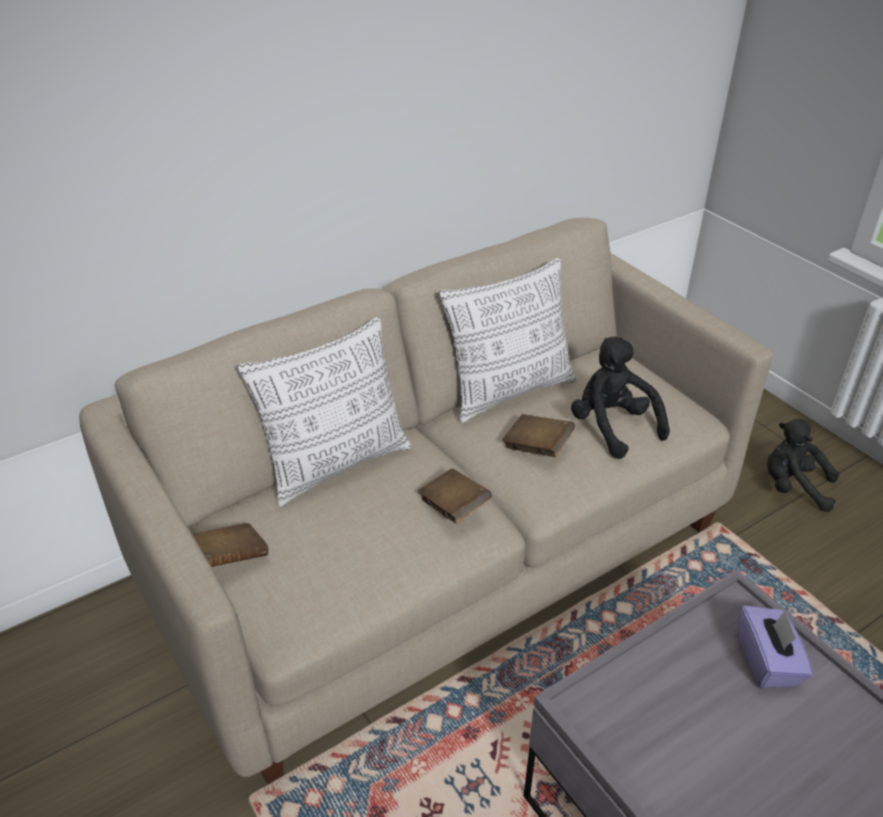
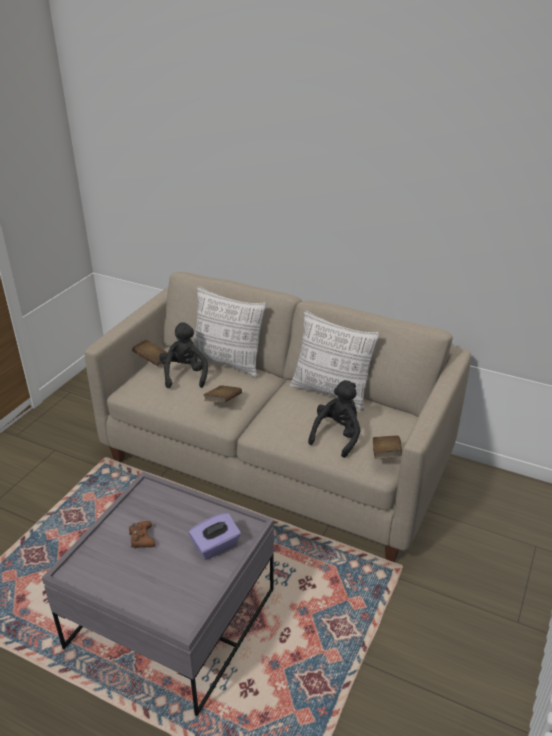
camera: 60 degrees right, 5 degrees down
(537, 447) = (291, 414): brown book -> brown book (386, 454)
(711, 759) = (142, 538): none -> brown game controller
(793, 487) = (477, 599): black plush toy -> black plush toy (185, 375)

